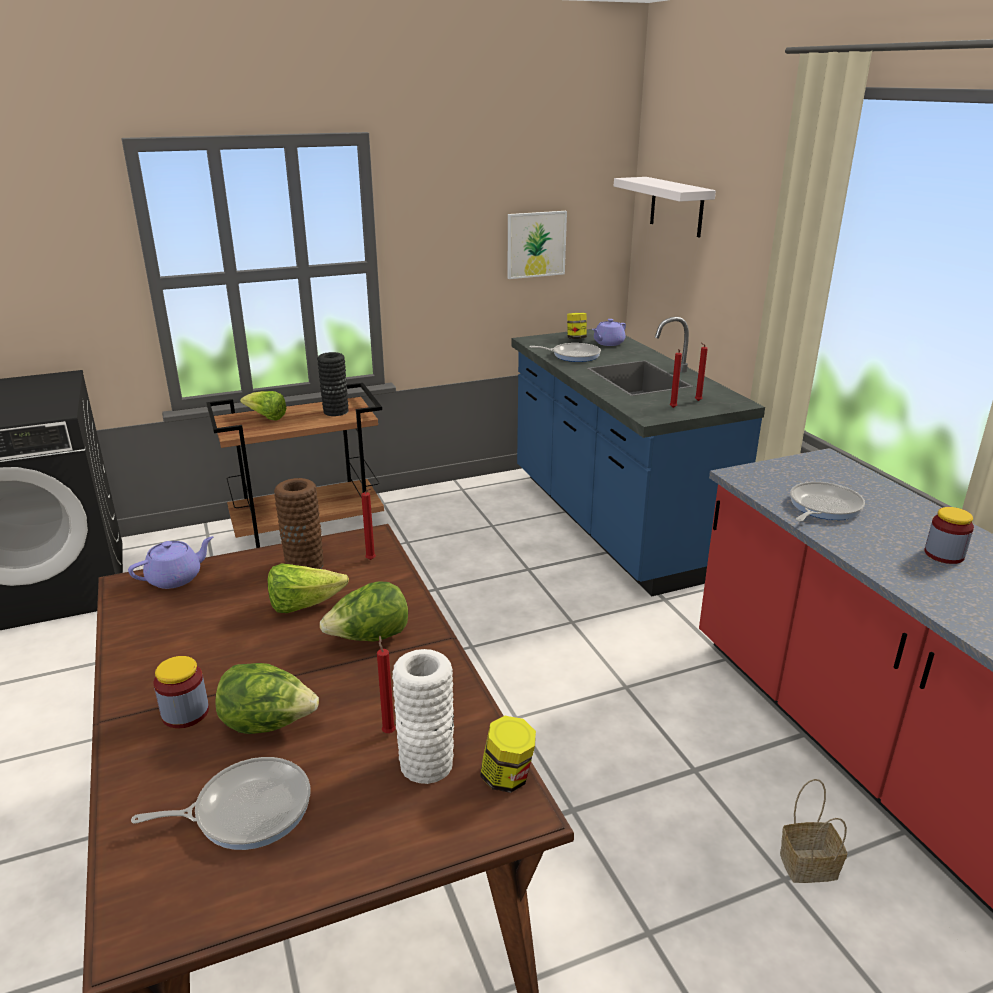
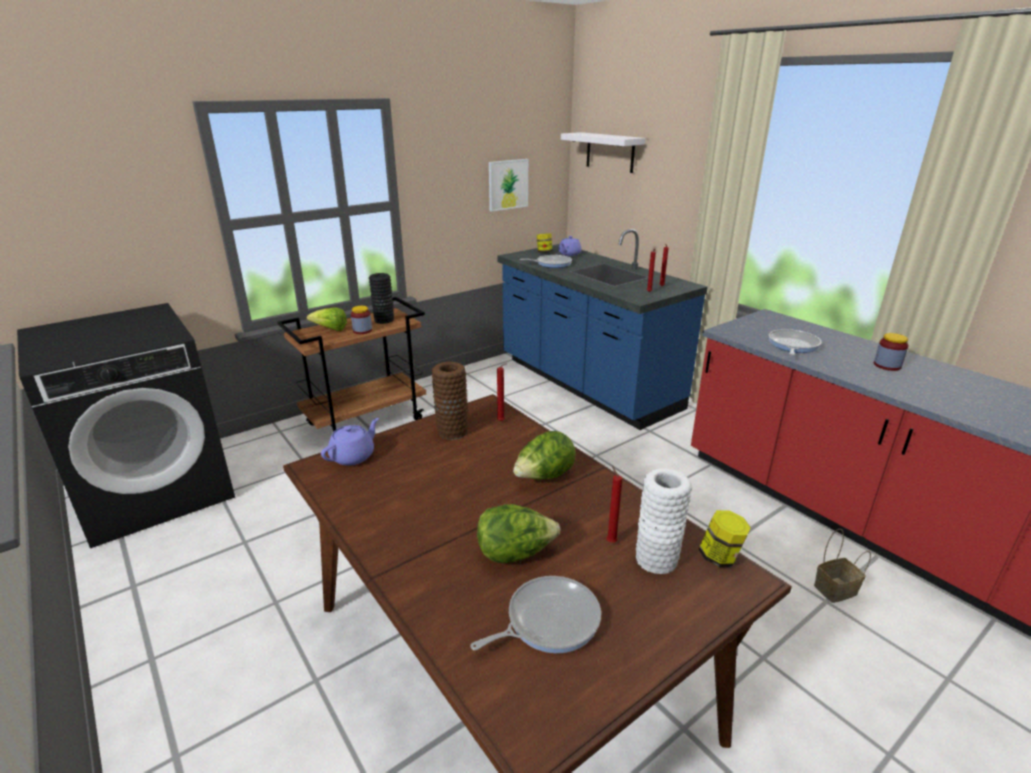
camera: 15 degrees left, 0 degrees up
(185, 713) = (441, 557): jar -> jar (362, 330)
(303, 605) = (474, 461): lettuce -> none

